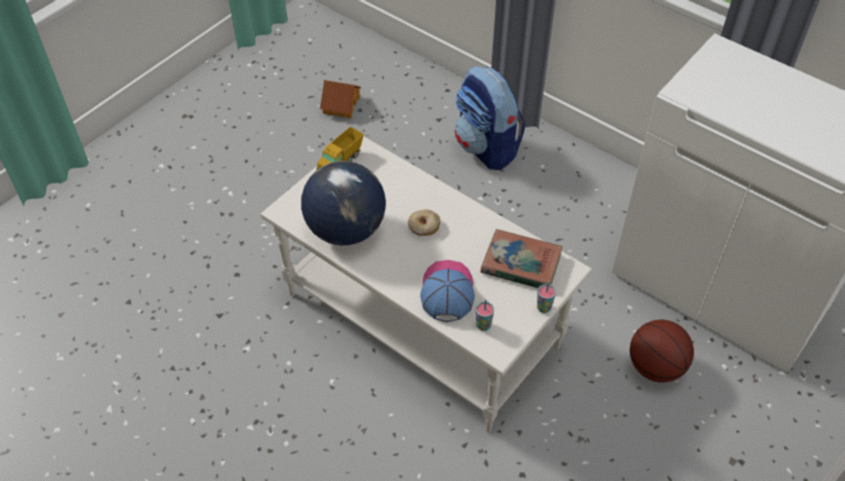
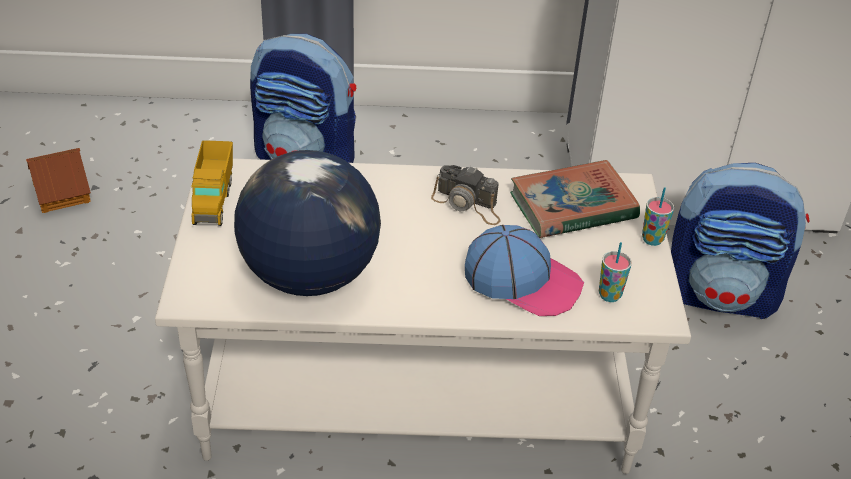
camera: 40 degrees left, 10 degrees down
(423, 227) = (411, 223): donut -> none
(447, 291) = (523, 280): cap -> cap turned 150 degrees clockwise
(464, 232) = (468, 204): none -> camera
(655, 367) = (720, 295): basketball -> backpack

